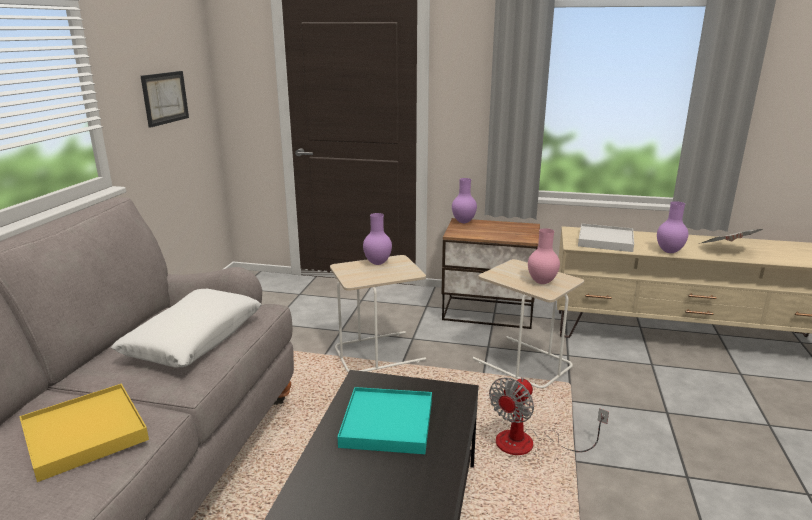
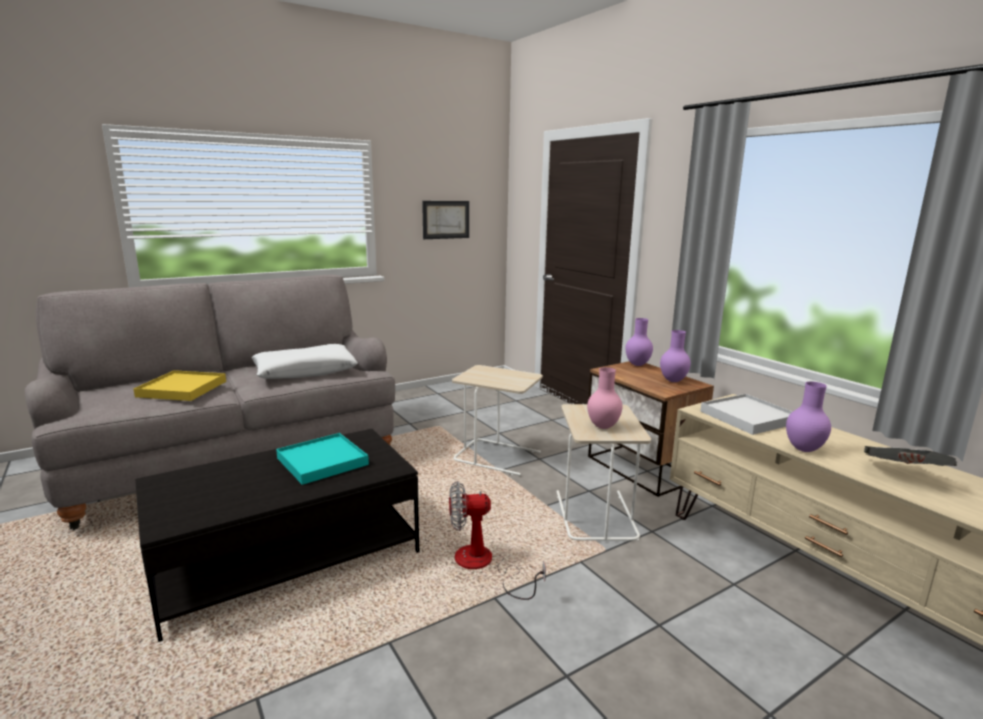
camera: 45 degrees right, 5 degrees down
(377, 263) = (509, 373): purple vase -> purple vase (672, 380)

